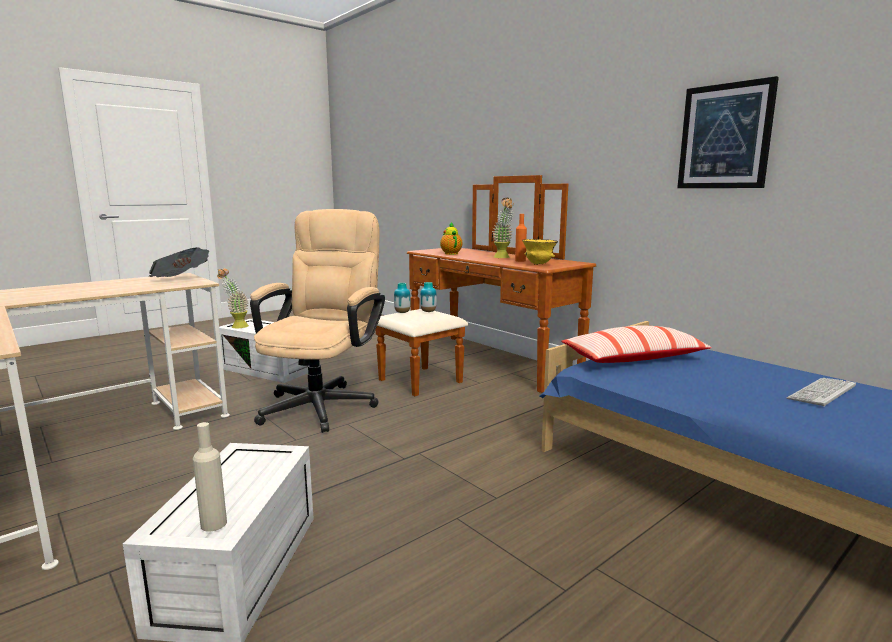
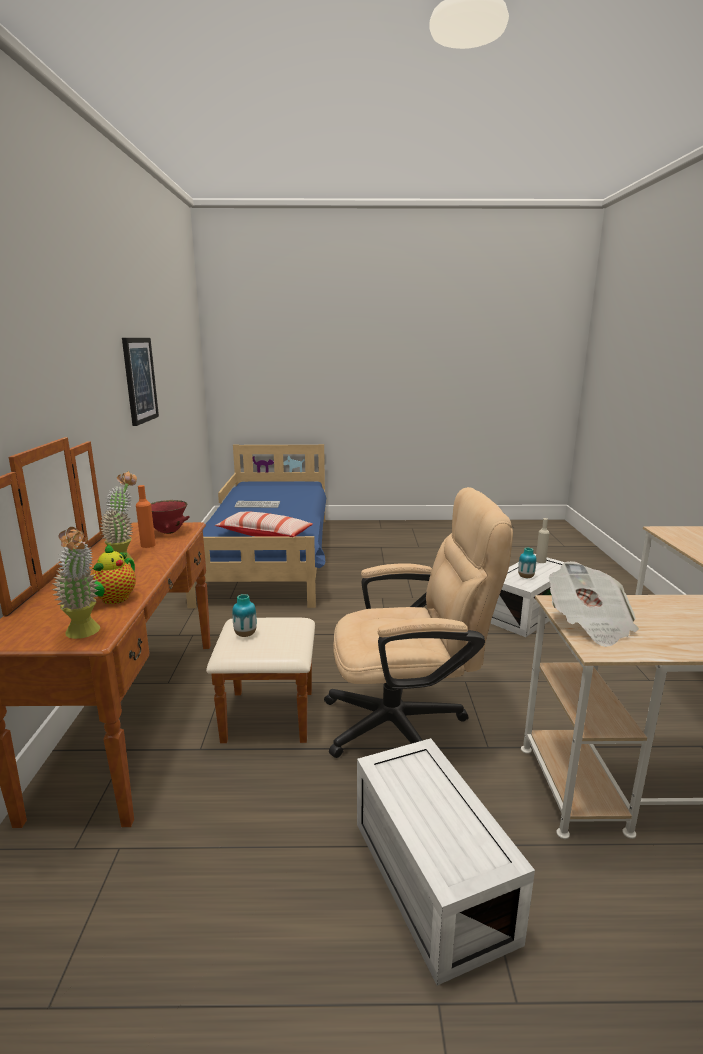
camera: 140 degrees left, 5 degrees up
(236, 326) = (490, 846): potted plant -> potted plant (86, 634)
(323, 403) = (408, 723): beige office chair -> beige office chair turned 150 degrees counterclockwise
(402, 312) = (273, 645): vase -> vase (525, 577)
(538, 264) = (169, 532): yellow bowl -> red bowl

